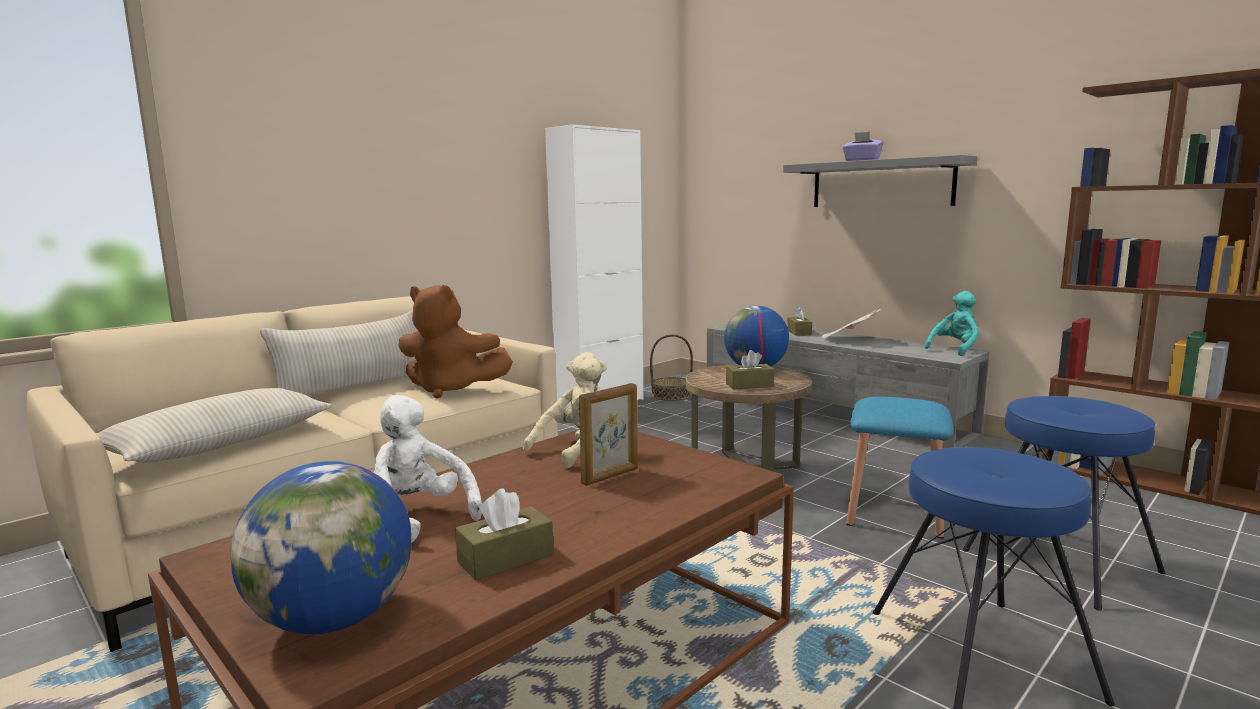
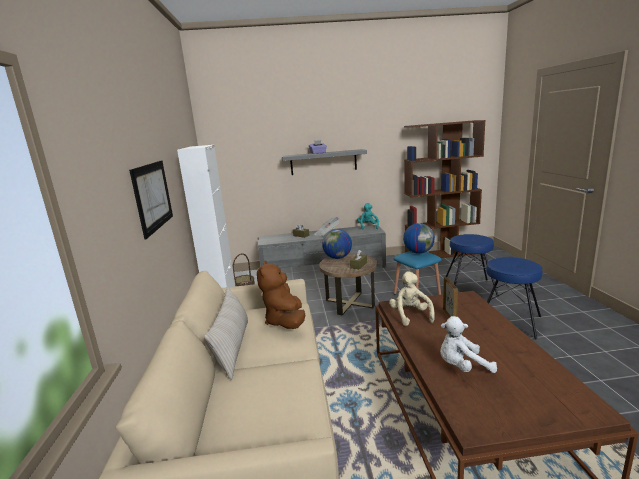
camera: 50 degrees left, 5 degrees up
(220, 443) = (295, 410): beige pillow -> none
(334, 619) = (557, 401): globe -> globe (418, 252)
(433, 178) = (153, 196): none -> picture
(451, 390) = (285, 321): brown plush toy -> brown plush toy turned 120 degrees clockwise
(506, 558) = (518, 355): brown tissue box -> none

